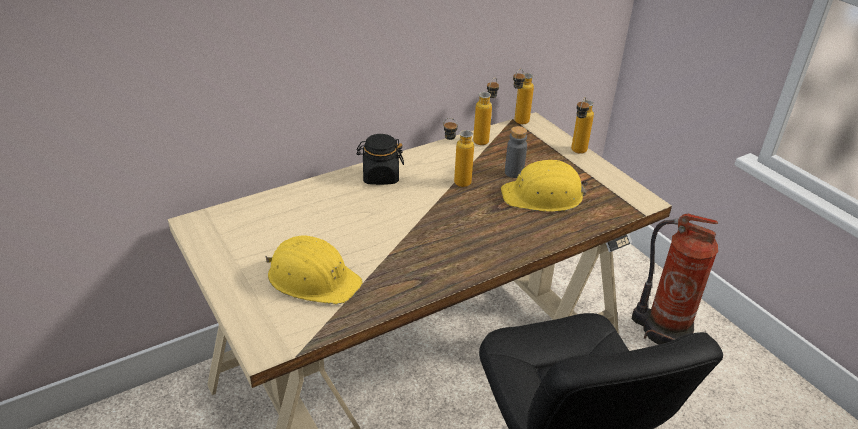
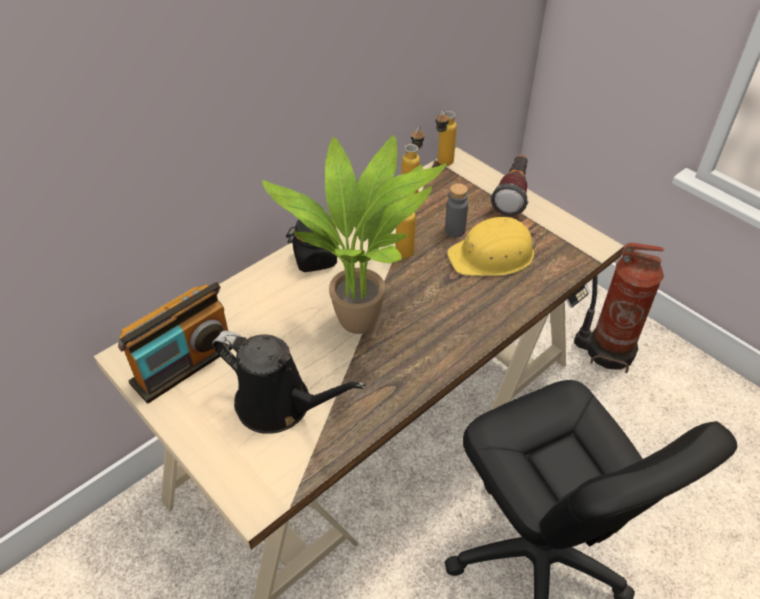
camera: 10 degrees left, 10 degrees up
(241, 236) = (185, 364): none -> radio
(313, 278) = (280, 405): yellow hard hat -> black watering can
(407, 225) = (361, 317): none -> potted plant
(576, 153) = (512, 194): bottle -> flashlight

